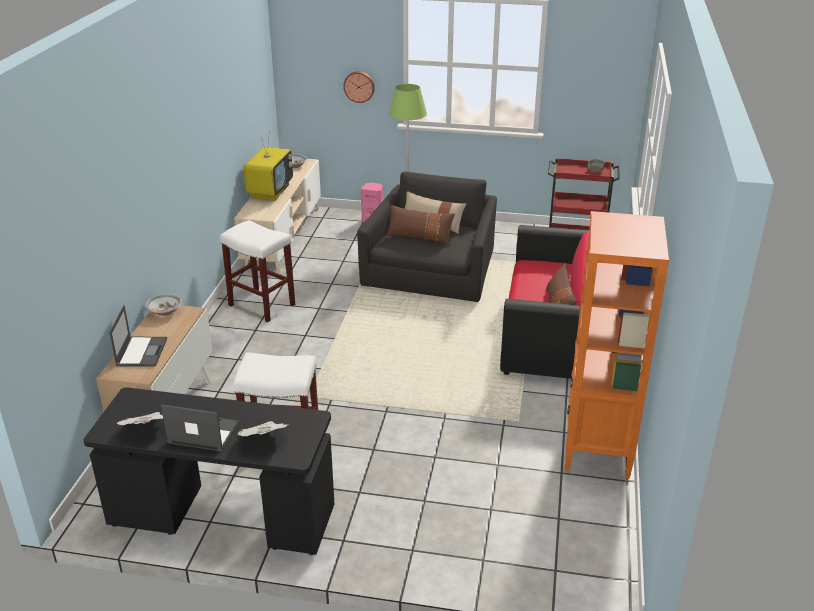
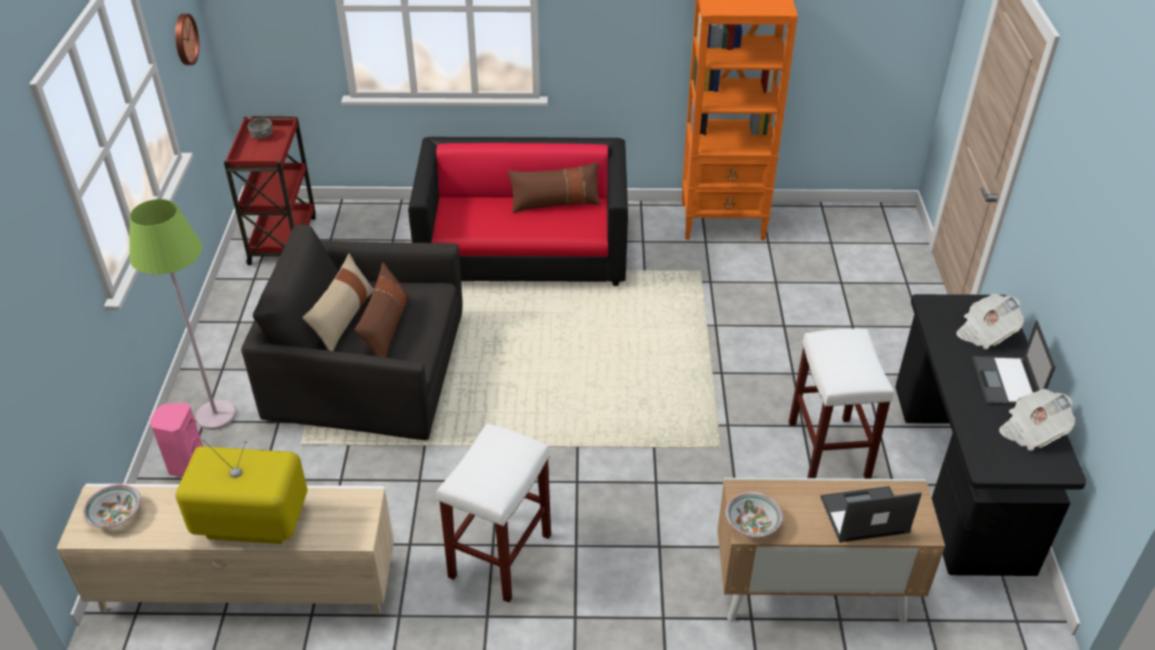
camera: 100 degrees left, 10 degrees up
(359, 86) = (59, 301): wall clock -> wall clock (184, 39)

